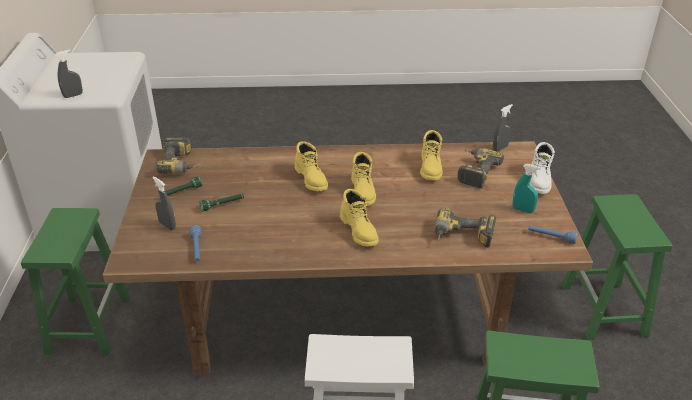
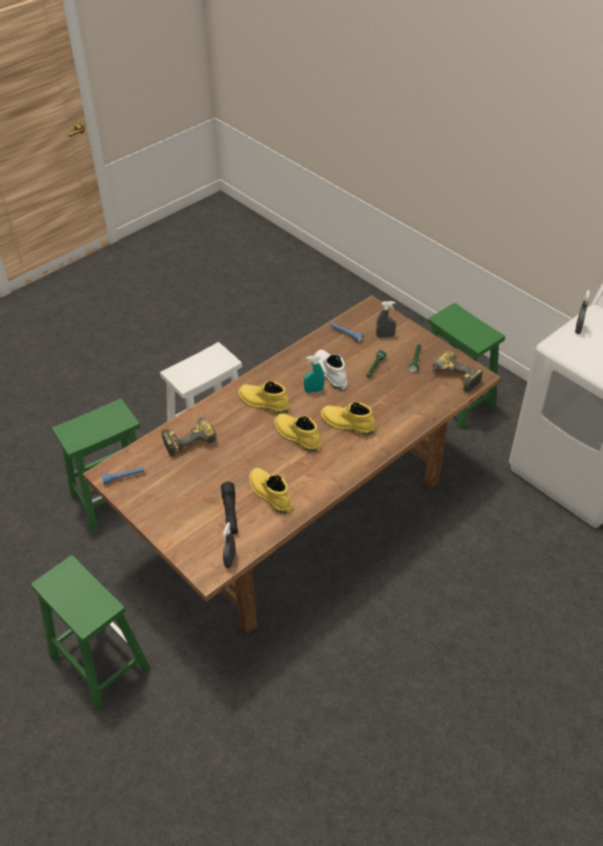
camera: 140 degrees right, 10 degrees up
(474, 171) = (230, 513): power drill -> black flashlight
(523, 210) = (161, 493): turquoise spray bottle -> turquoise spray bottle (314, 390)
(540, 181) = (166, 537): white boot -> white boot (329, 373)

